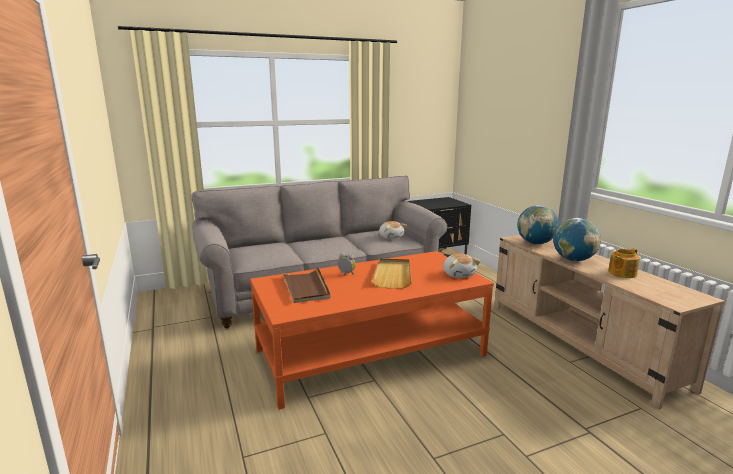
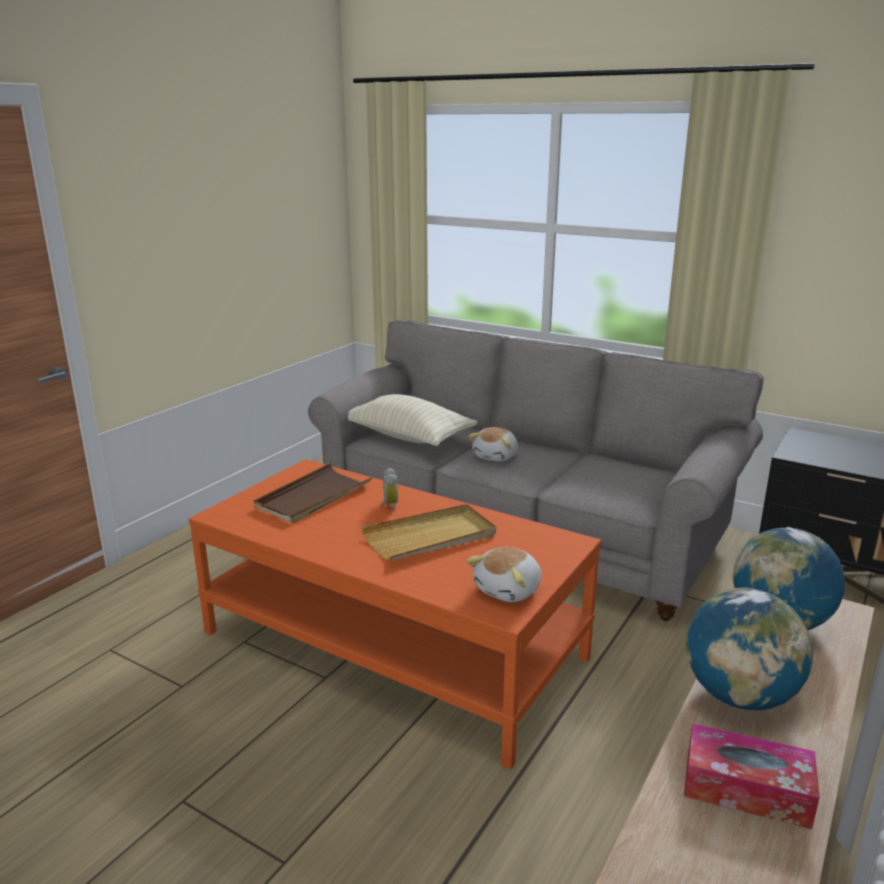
camera: 55 degrees right, 5 degrees up
(263, 255) = (407, 437): none -> beige pillow
(391, 237) = (625, 485): plush toy -> plush toy (496, 456)
(621, 273) = (746, 789): teapot -> tissue box

